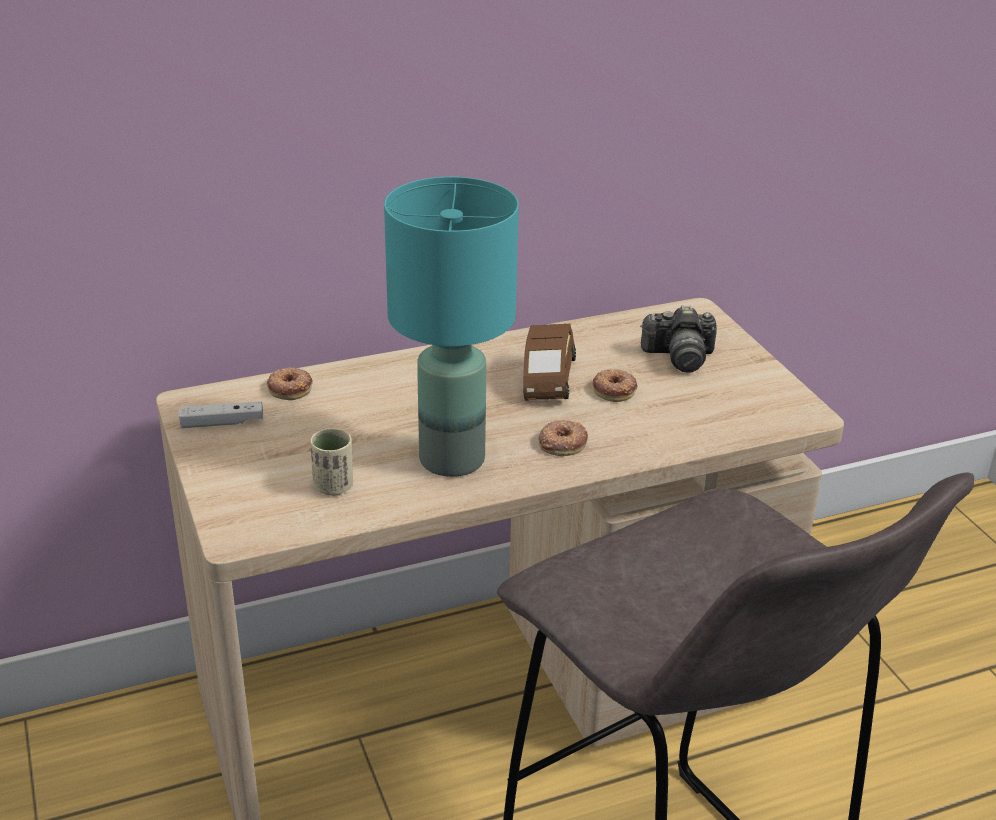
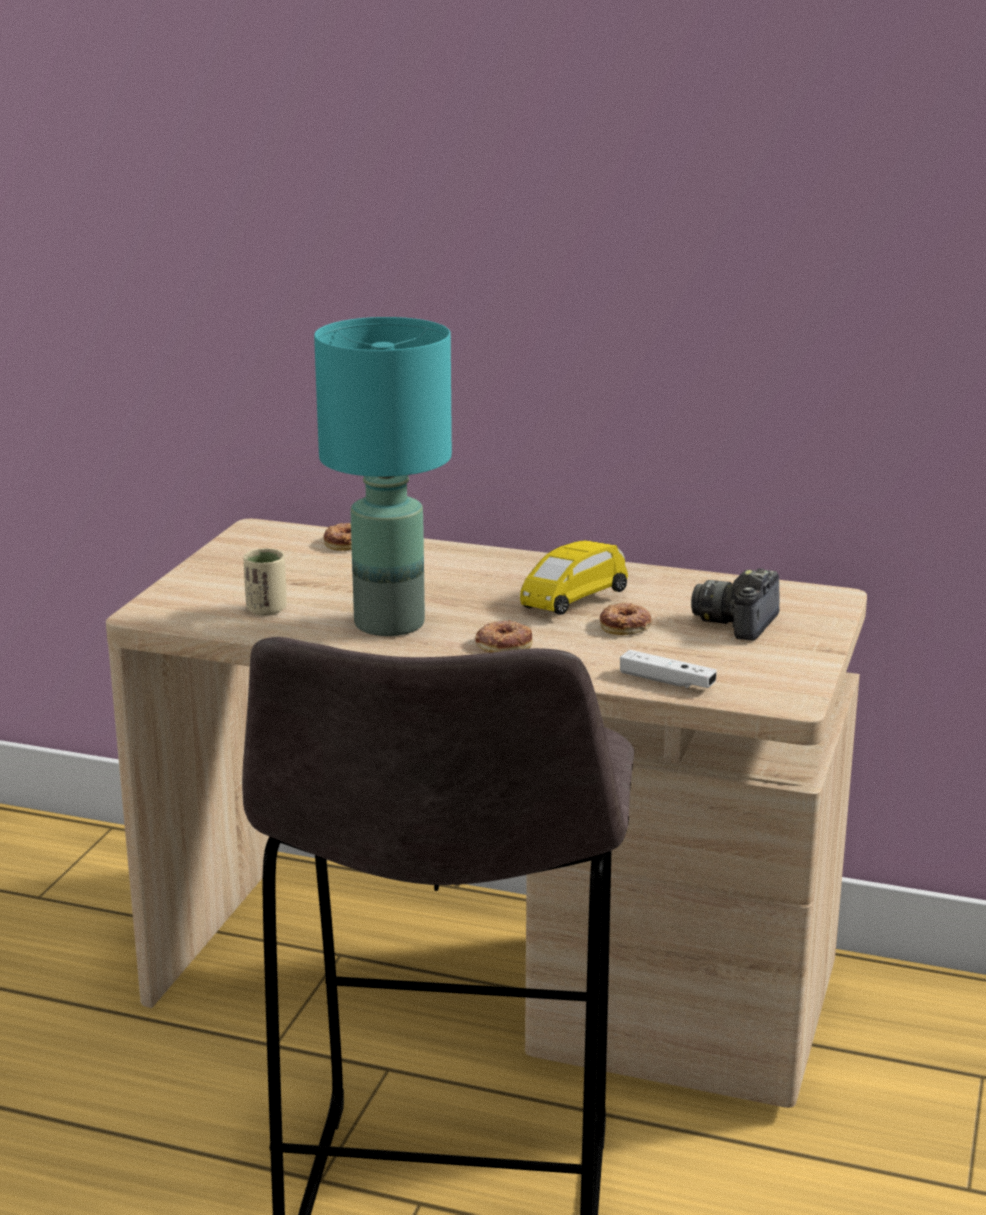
camera: 40 degrees right, 10 degrees down
(222, 423) = (257, 548): white game controller -> white game controller (667, 681)
(547, 381) = (572, 602): brown toy car -> yellow toy car
(679, 357) = (739, 623): camera -> camera turned 75 degrees clockwise

